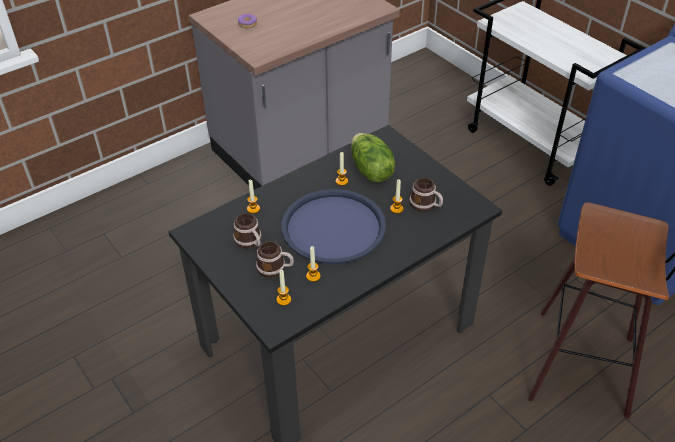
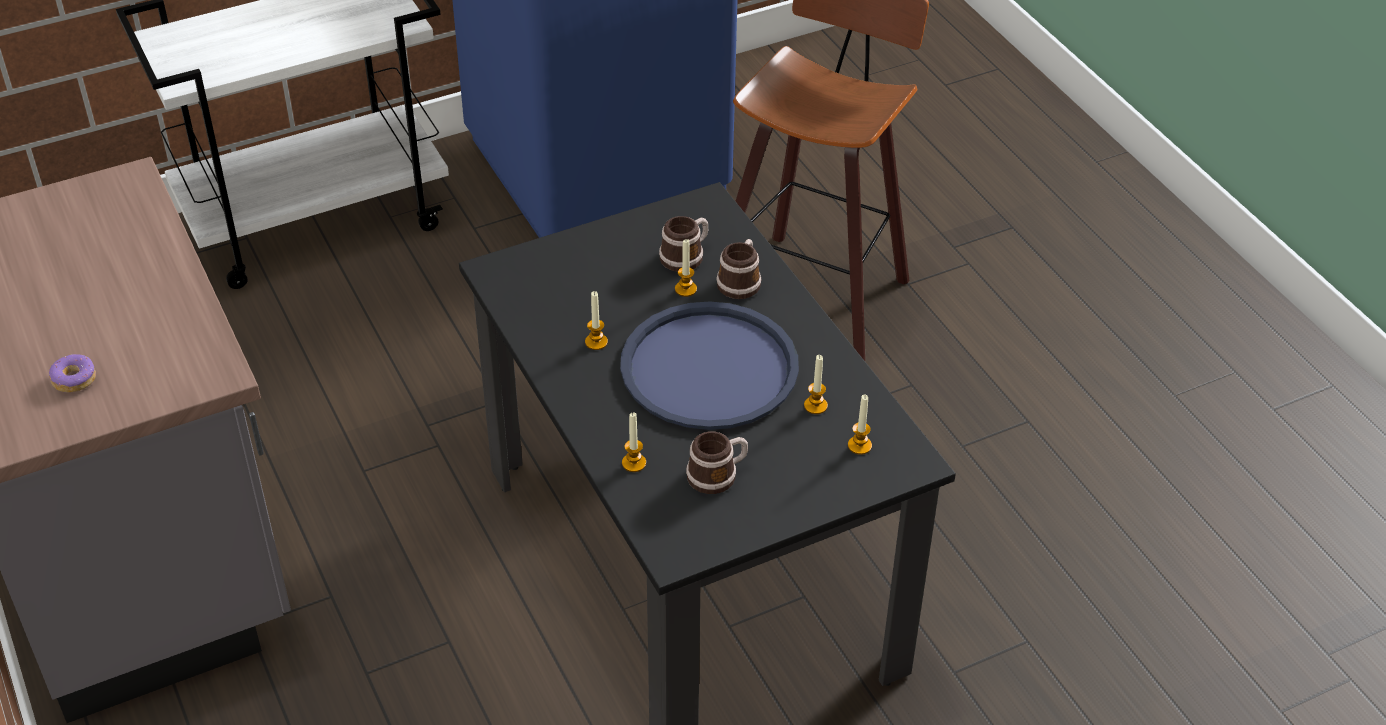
camera: 80 degrees left, 0 degrees up
(275, 268) = (788, 448): mug -> mug (740, 281)
(370, 171) = (580, 303): lettuce -> none

